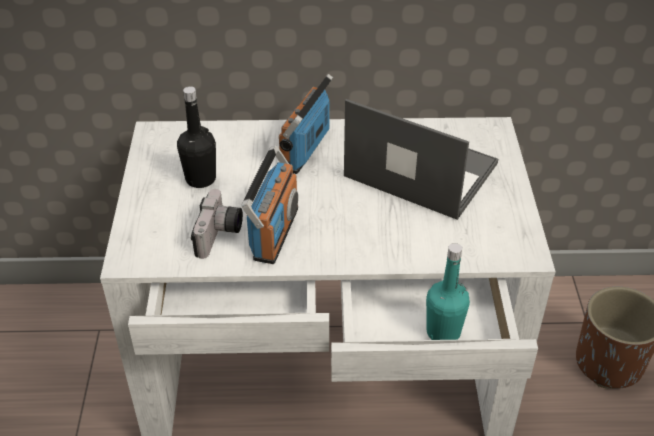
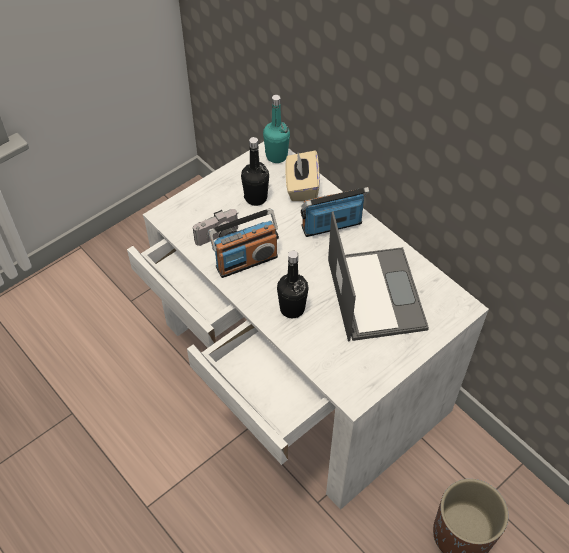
camera: 50 degrees right, 10 degrees up
(230, 141) = (301, 187): none -> beige tissue box
(375, 235) = (292, 308): none -> black bottle
(443, 332) = (272, 396): turquoise bottle -> turquoise bottle (276, 156)

